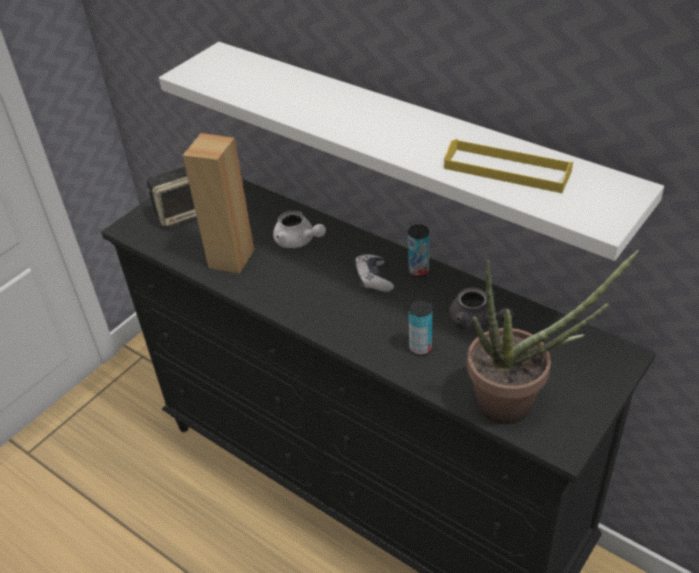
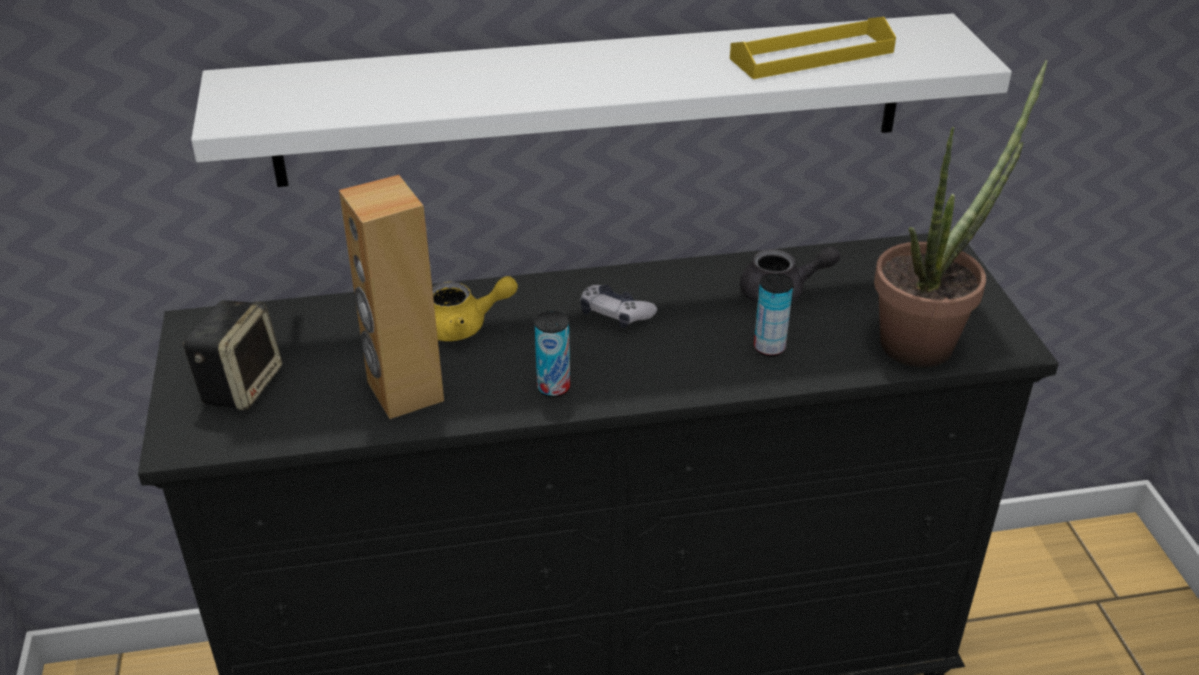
camera: 50 degrees left, 5 degrees down
(298, 241) = (463, 326): white teapot -> yellow teapot
(418, 271) = (650, 280): can -> can (553, 388)

